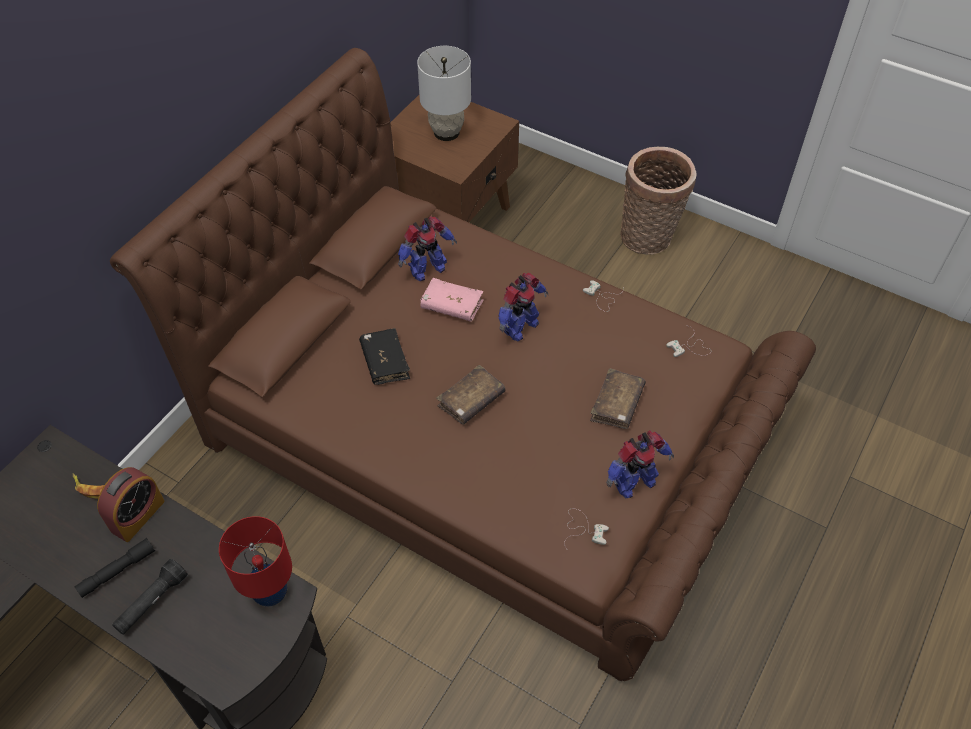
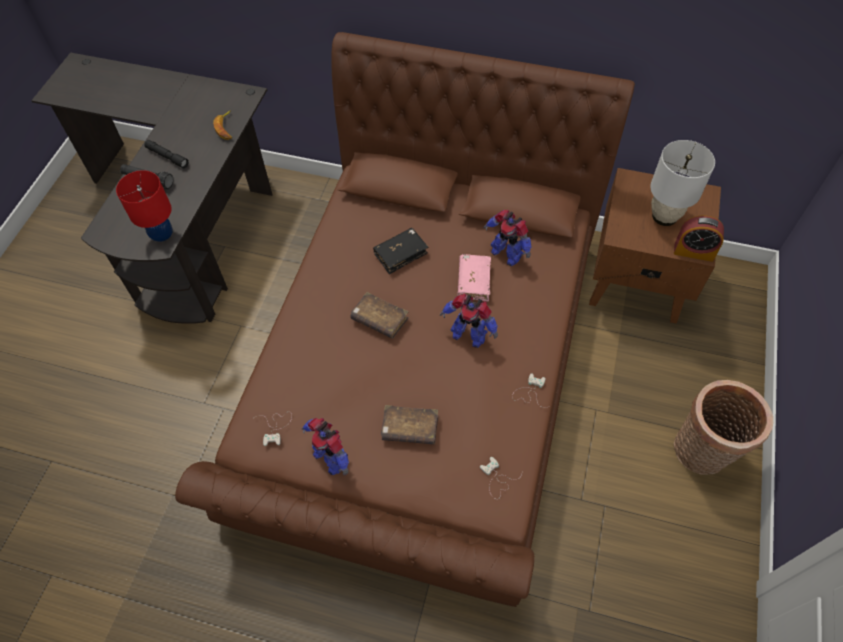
camera: 75 degrees right, 5 degrees up
(138, 516) = (207, 152): alarm clock -> alarm clock (693, 251)

